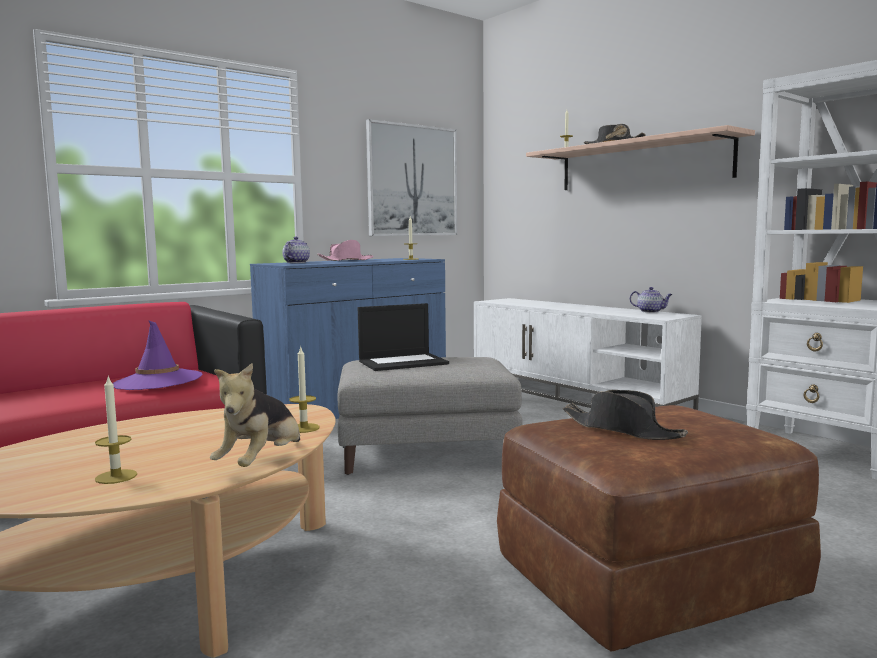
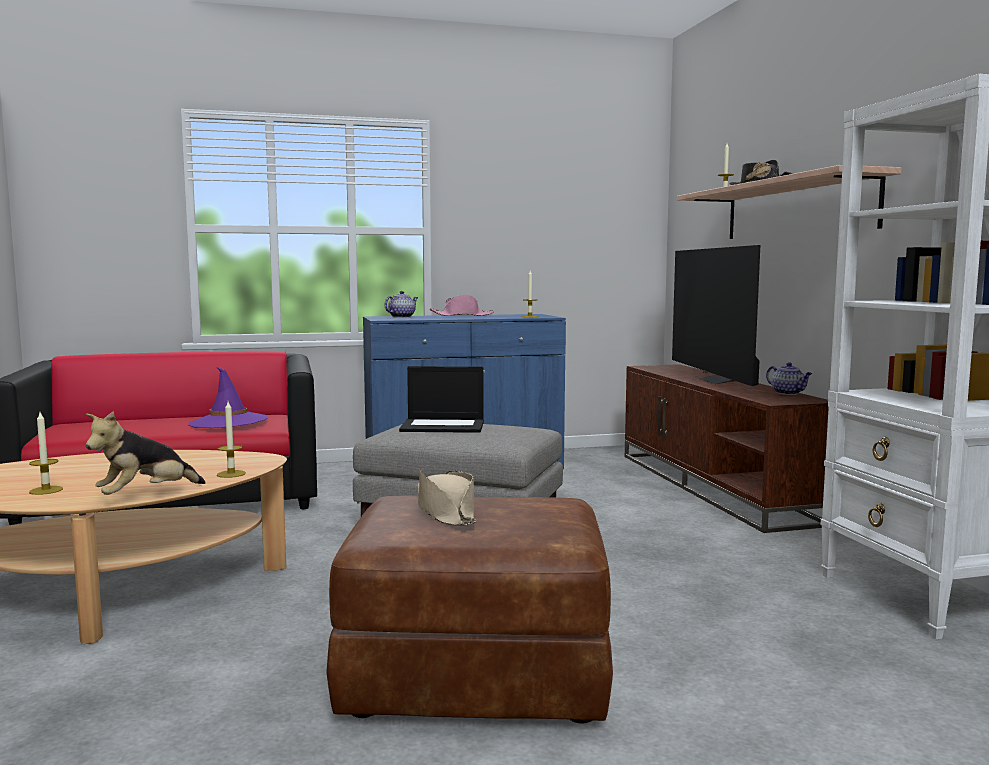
camera: 25 degrees right, 0 degrees up
(412, 180) = (567, 228): picture -> none
(575, 395) = (714, 486): white tv stand -> brown tv stand
(578, 307) = (720, 381): none -> television
(622, 429) = (446, 512): black hat -> beige hat

